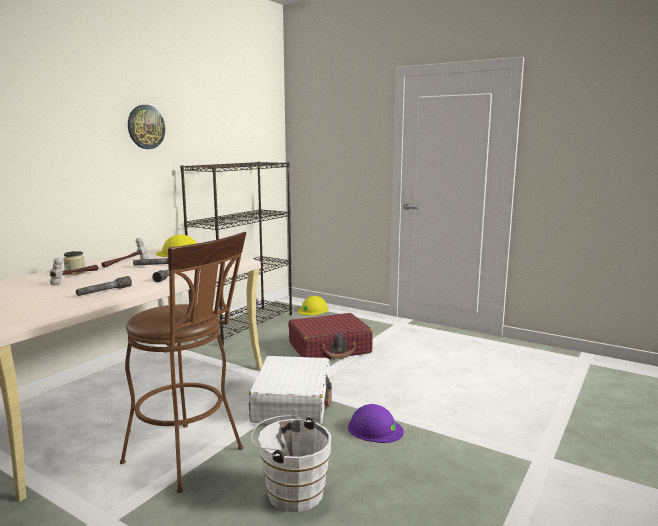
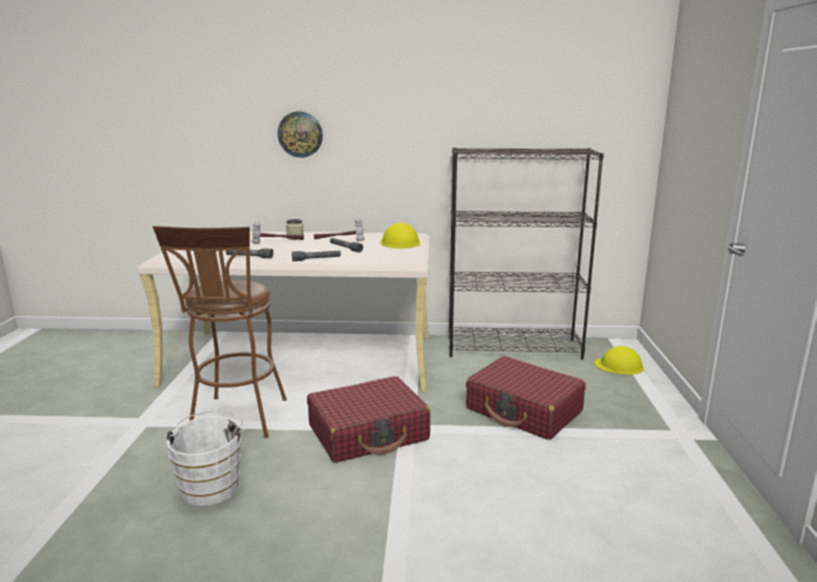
camera: 60 degrees right, 5 degrees up
(146, 127) = (415, 104): wall clock -> wall clock (300, 134)
(293, 403) = (368, 433): white suitcase -> red suitcase
(375, 429) = (357, 499): purple hard hat -> none

